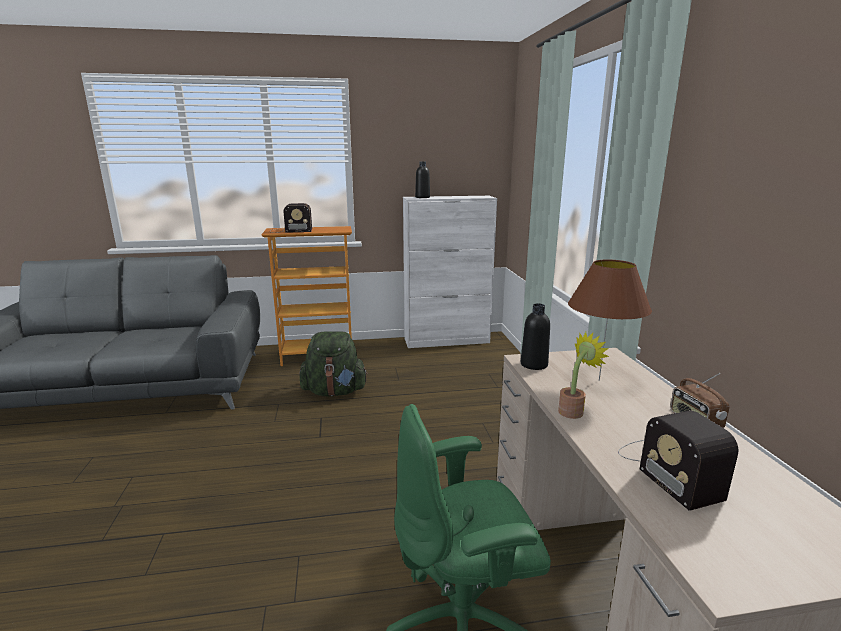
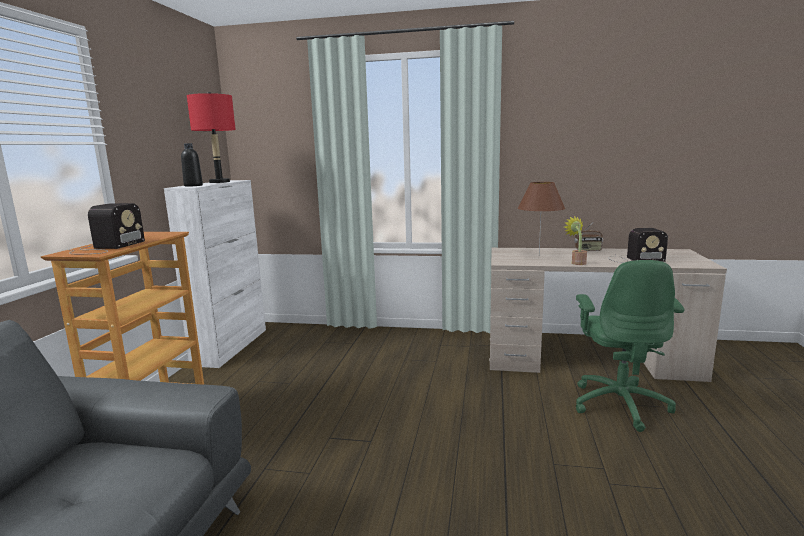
camera: 70 degrees left, 5 degrees down
(334, 391) = (275, 424): green backpack -> none
(460, 197) = (219, 182): none -> red table lamp
(534, 364) = (511, 261): black bottle -> none

